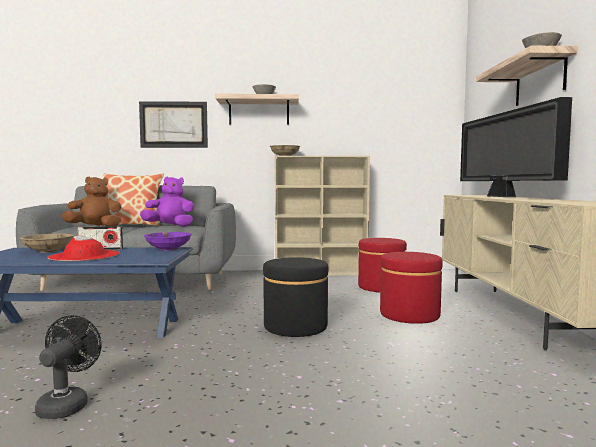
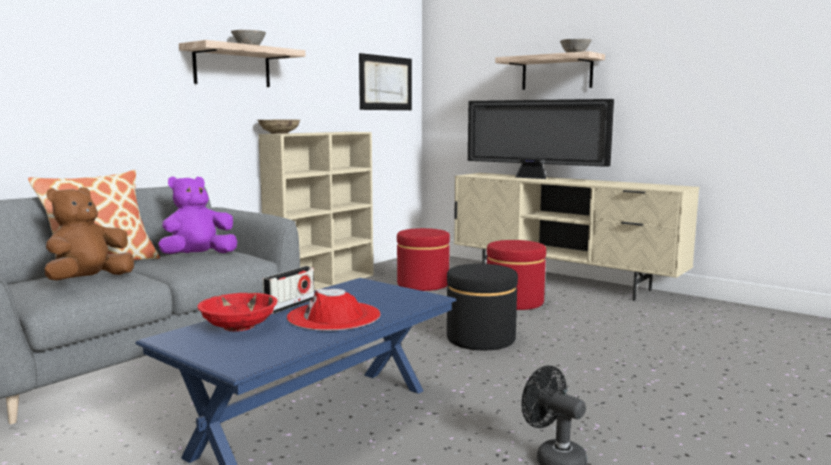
camera: 50 degrees left, 5 degrees up
(48, 251) = (239, 326): beige bowl -> red bowl
(168, 249) = (357, 285): purple bowl -> none
(173, 124) = (108, 81): picture -> picture (386, 83)

